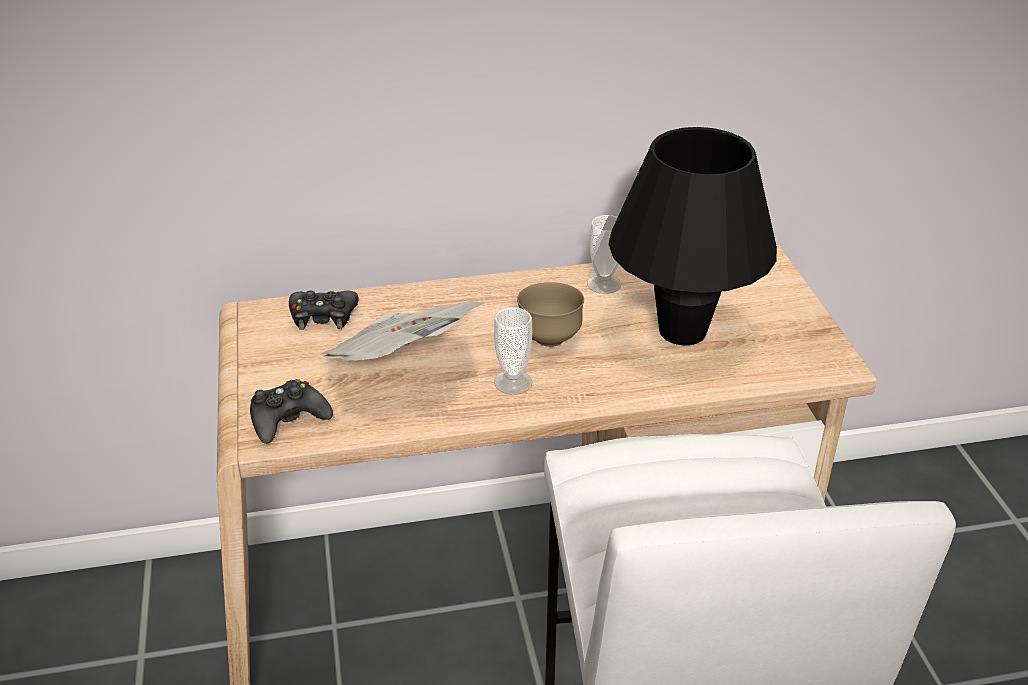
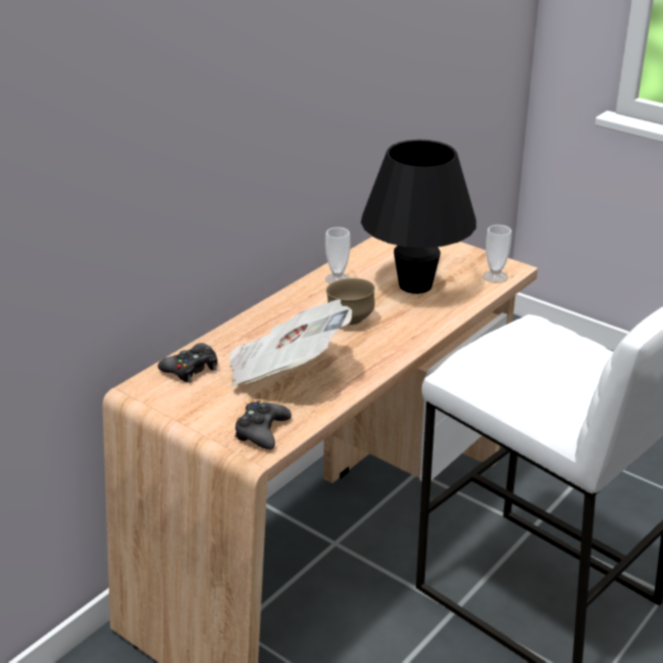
camera: 40 degrees left, 5 degrees down
(513, 382) = (364, 351): cup -> cup (495, 276)

